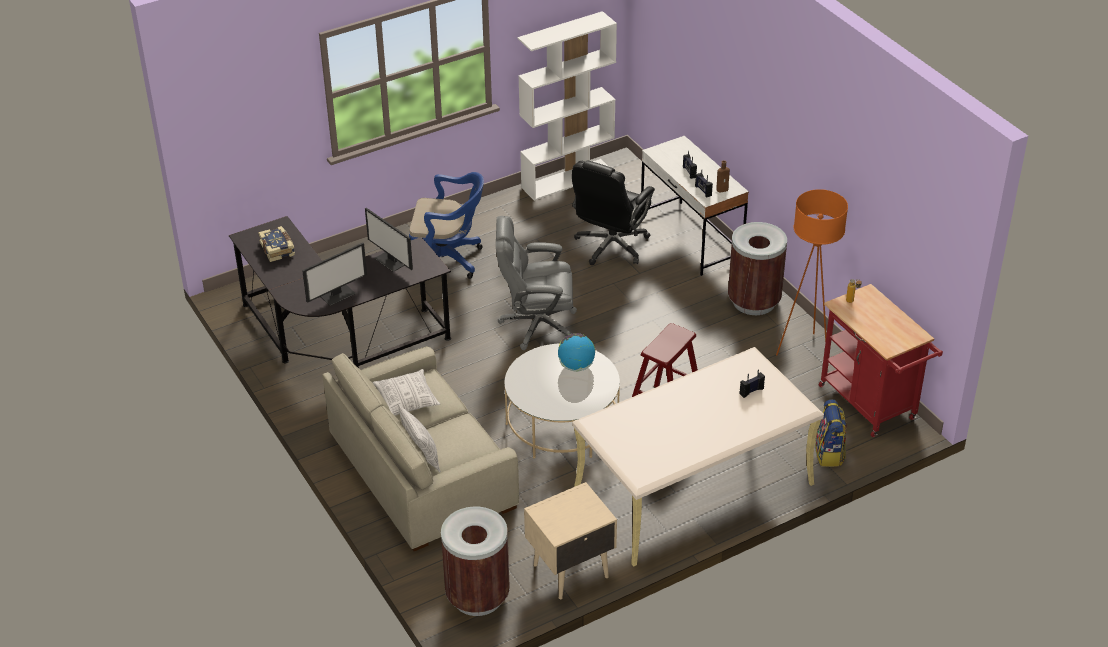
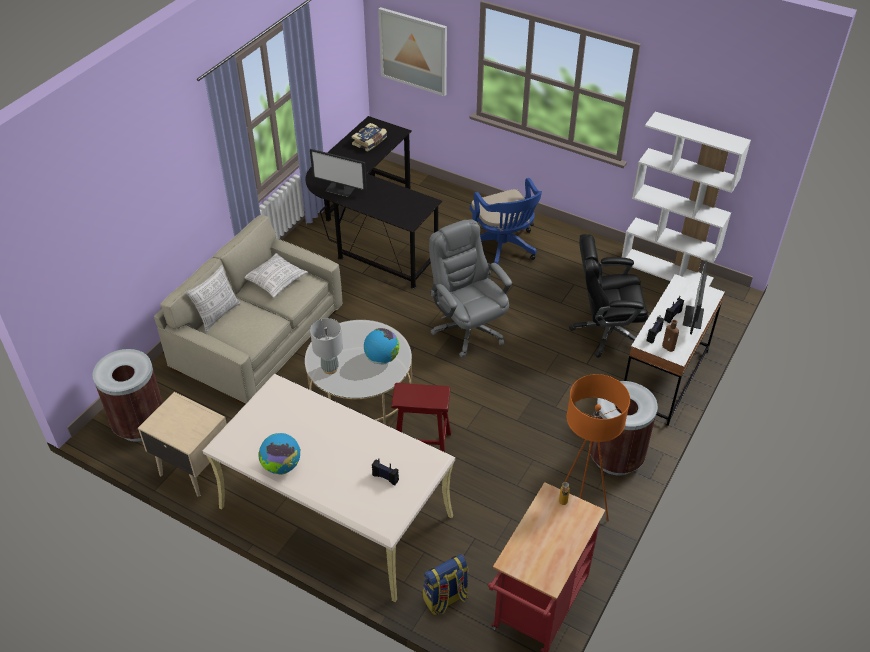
camera: 60 degrees right, 5 degrees up
(247, 133) = (413, 51): none -> picture
(391, 261) = (400, 198): monitor -> monitor (694, 317)
(563, 403) = (330, 369): none -> grey table lamp
(695, 448) = (281, 466): none -> globe

